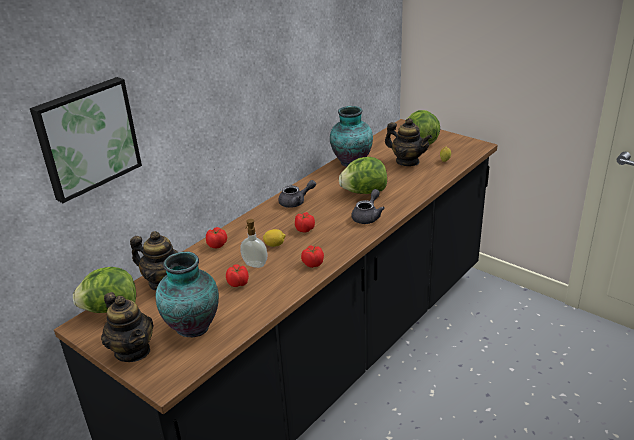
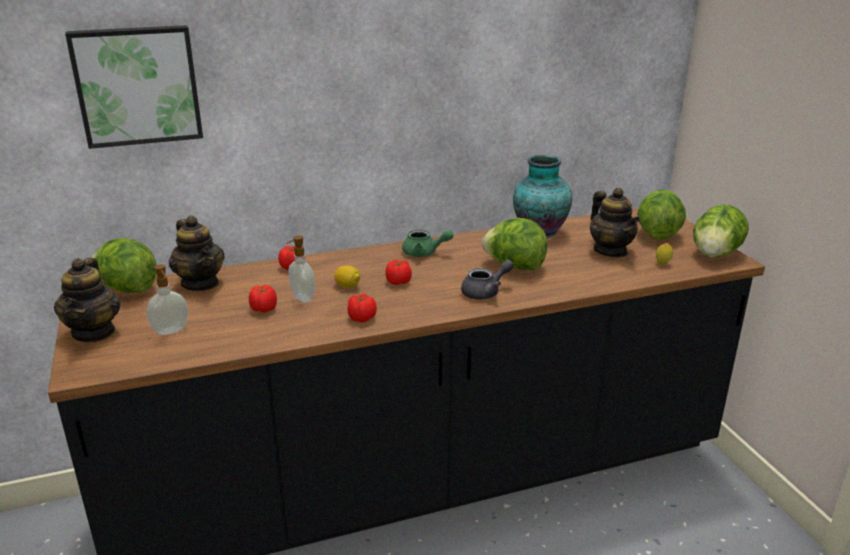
camera: 30 degrees right, 5 degrees down
(192, 325) = (171, 331): vase -> soap dispenser
(296, 202) = (424, 253): grey teapot -> green teapot
(466, 145) = (715, 254): none -> lettuce

